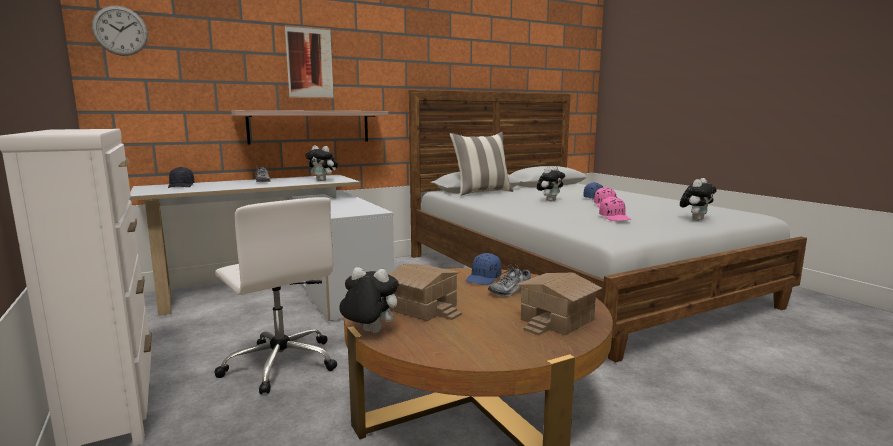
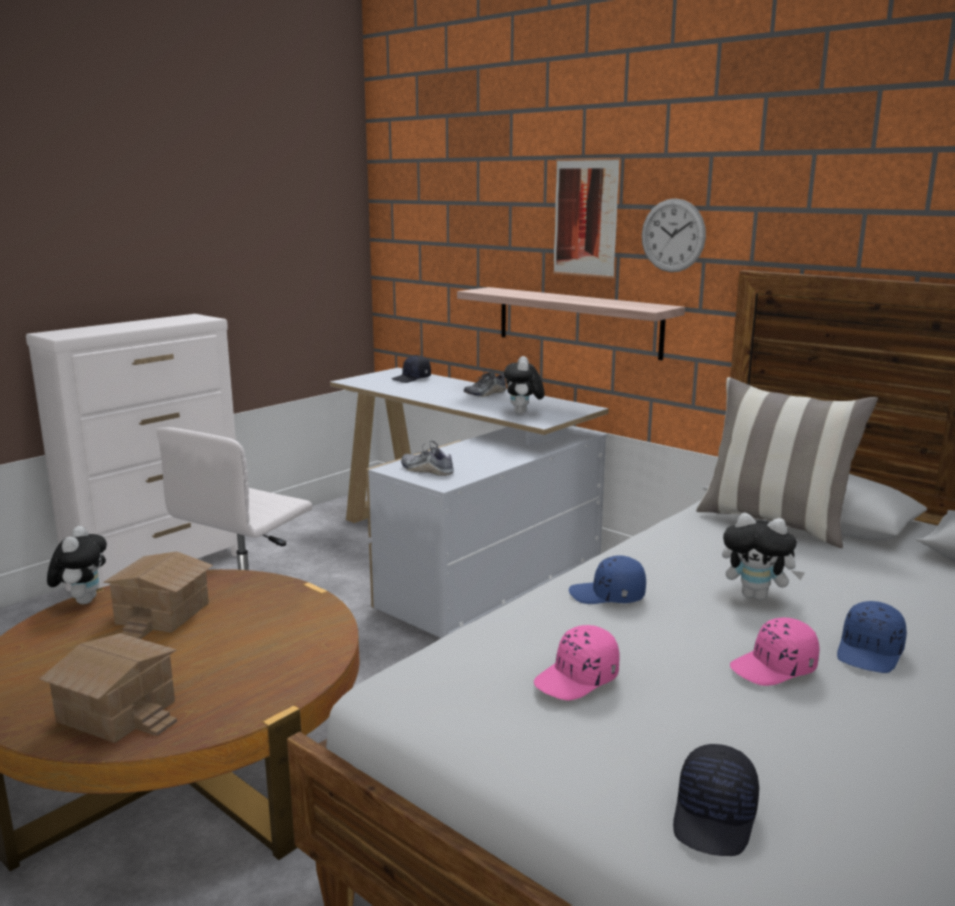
camera: 70 degrees right, 5 degrees up
(120, 31) = (402, 184): wall clock -> wall clock (673, 235)
(484, 278) = (297, 634): blue cap -> blue cap (607, 596)
(510, 291) = (241, 662): shoe -> shoe (427, 470)
(695, 219) = (715, 818): plush toy -> black cap

